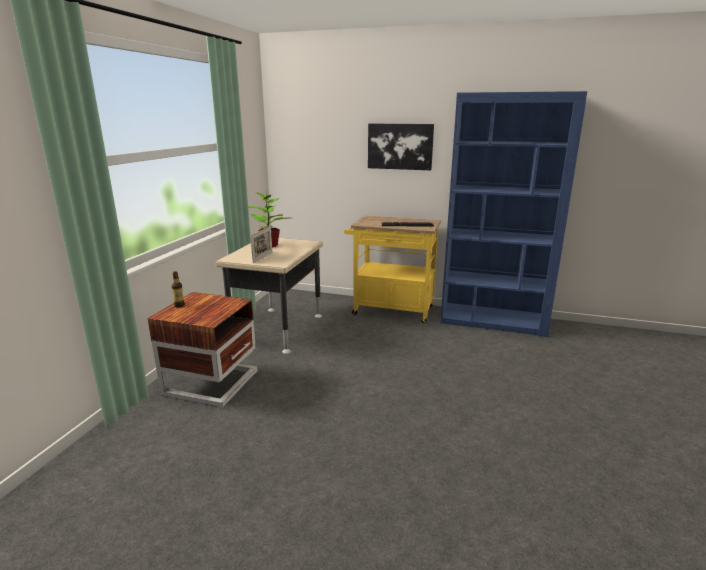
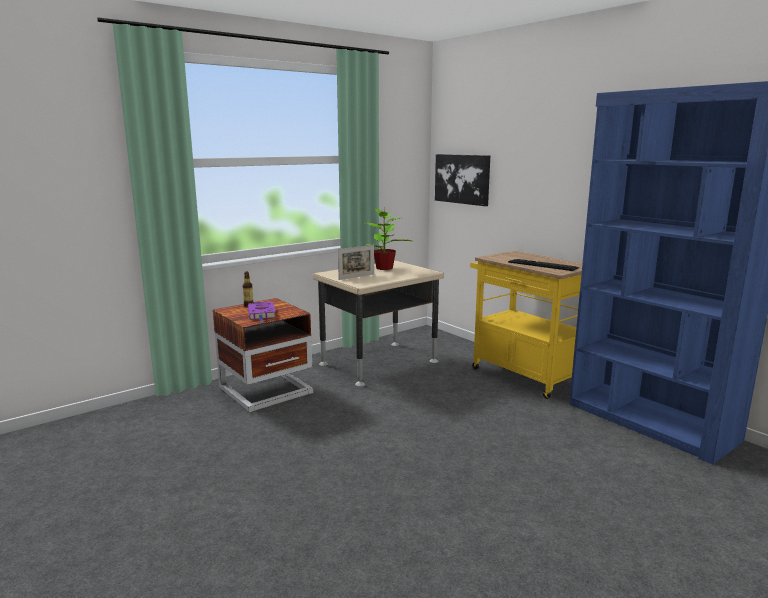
camera: 35 degrees right, 5 degrees down
(209, 310) = (262, 314): none -> purple book
(400, 146) = (559, 166): picture -> picture (462, 179)

